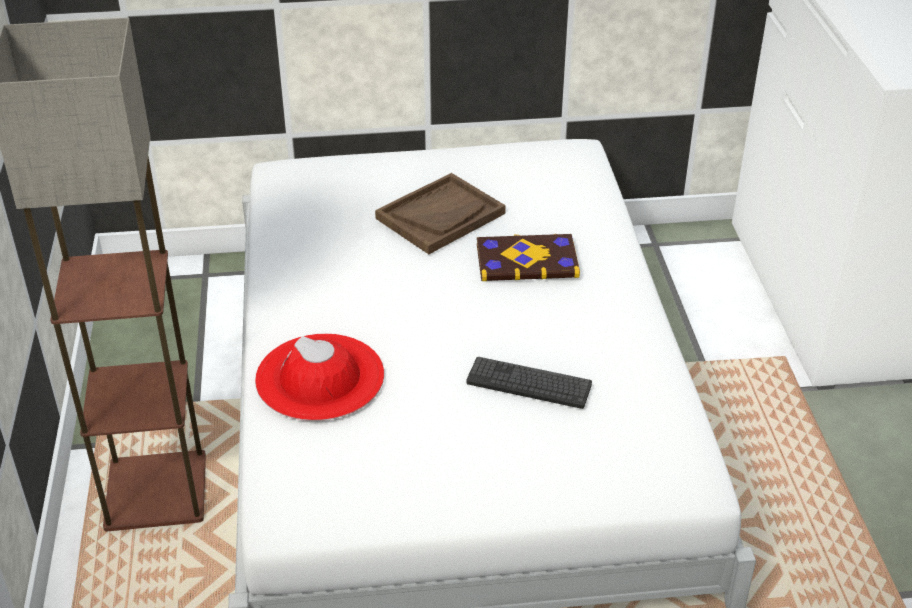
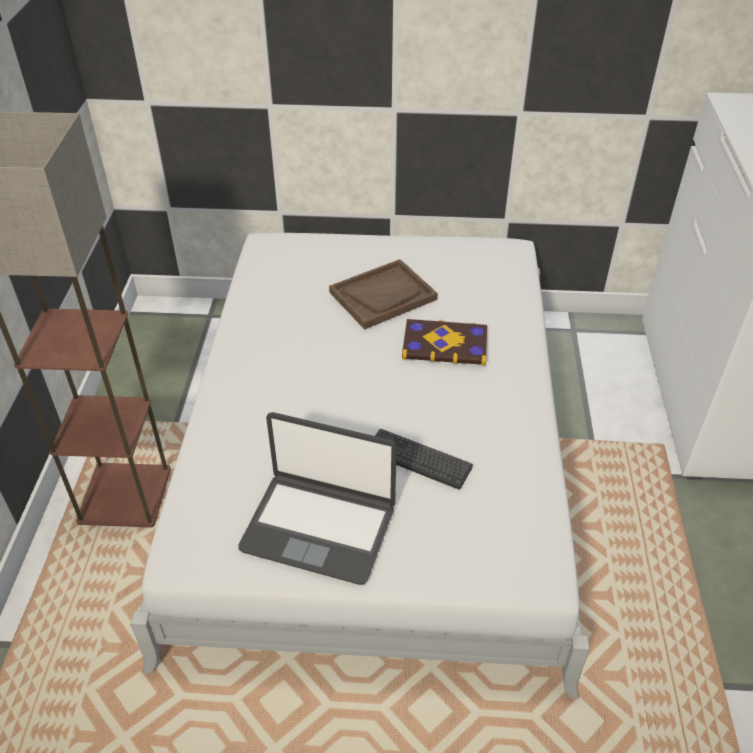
camera: 10 degrees right, 5 degrees up
(320, 377) = (246, 430): red hat -> none
(435, 466) = (319, 527): none -> laptop

